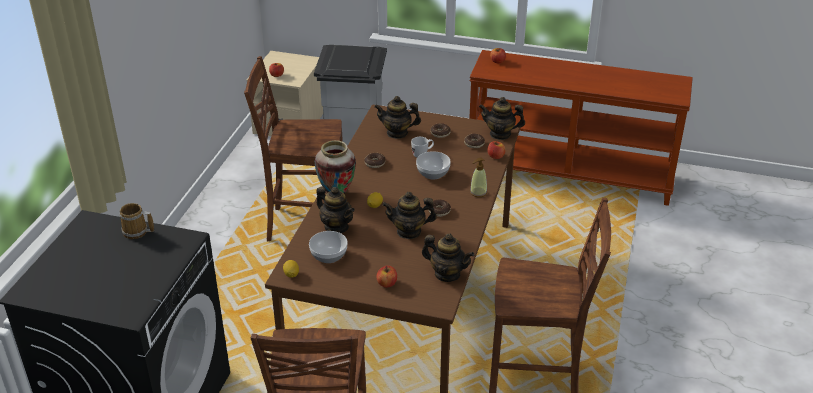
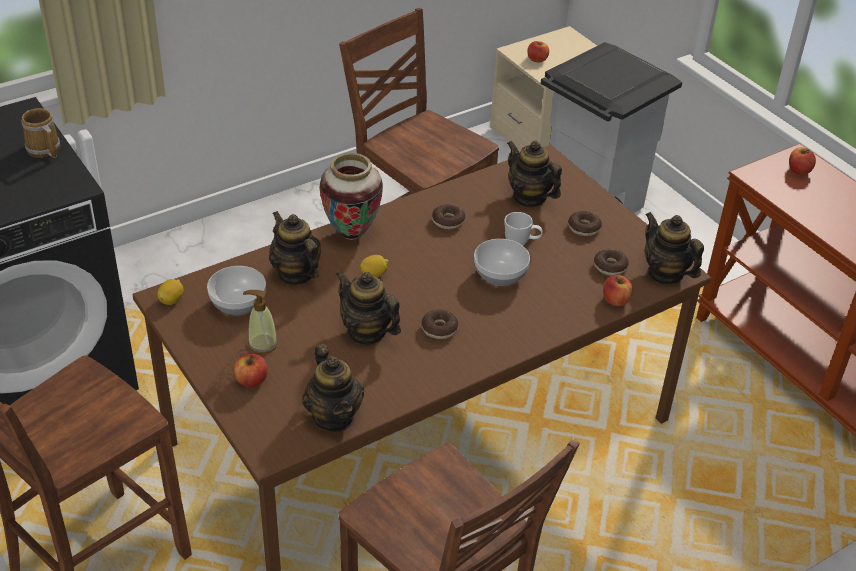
camera: 40 degrees right, 5 degrees up
(336, 226) = (296, 274): teapot -> teapot turned 150 degrees clockwise
(478, 192) = (523, 335): soap dispenser -> soap dispenser (262, 344)

